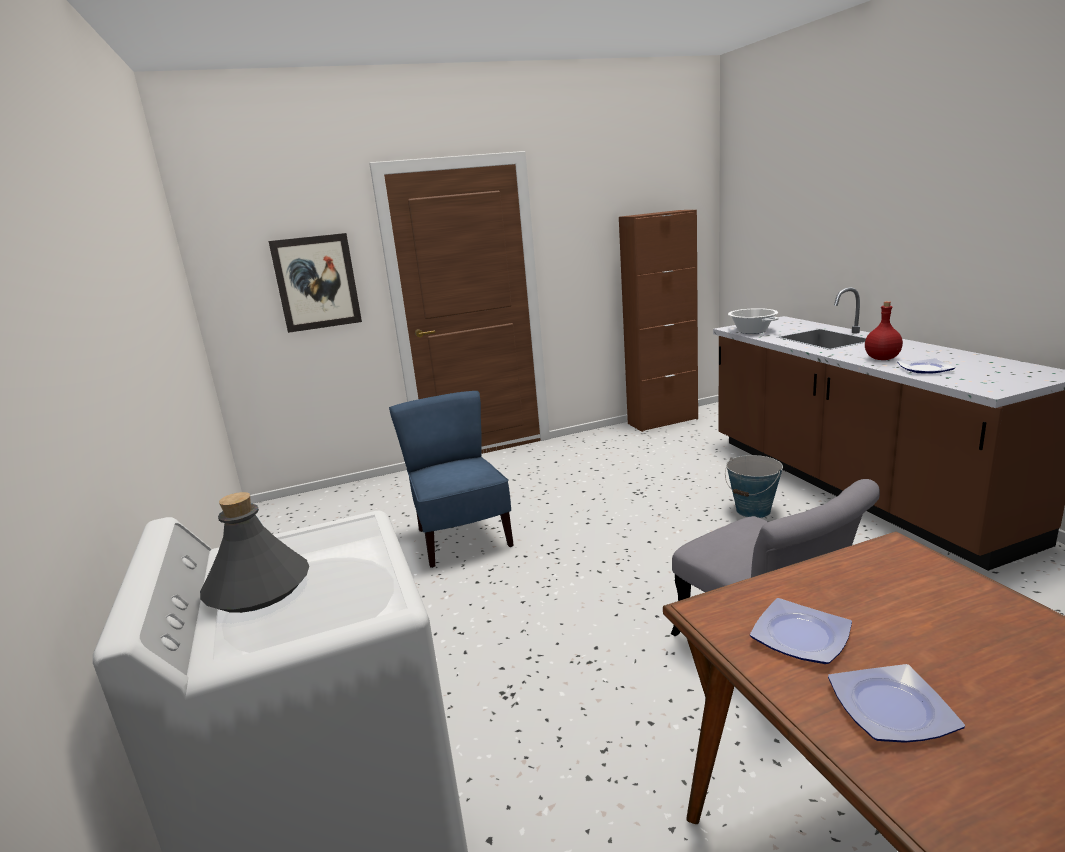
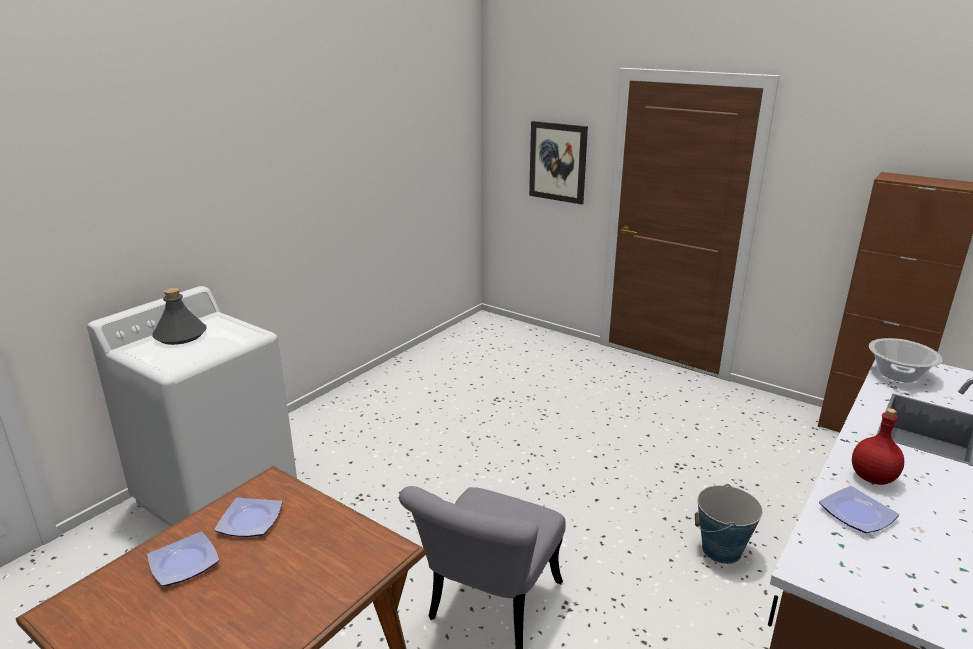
camera: 55 degrees right, 5 degrees up
(462, 539) = (516, 407): blue chair -> none

